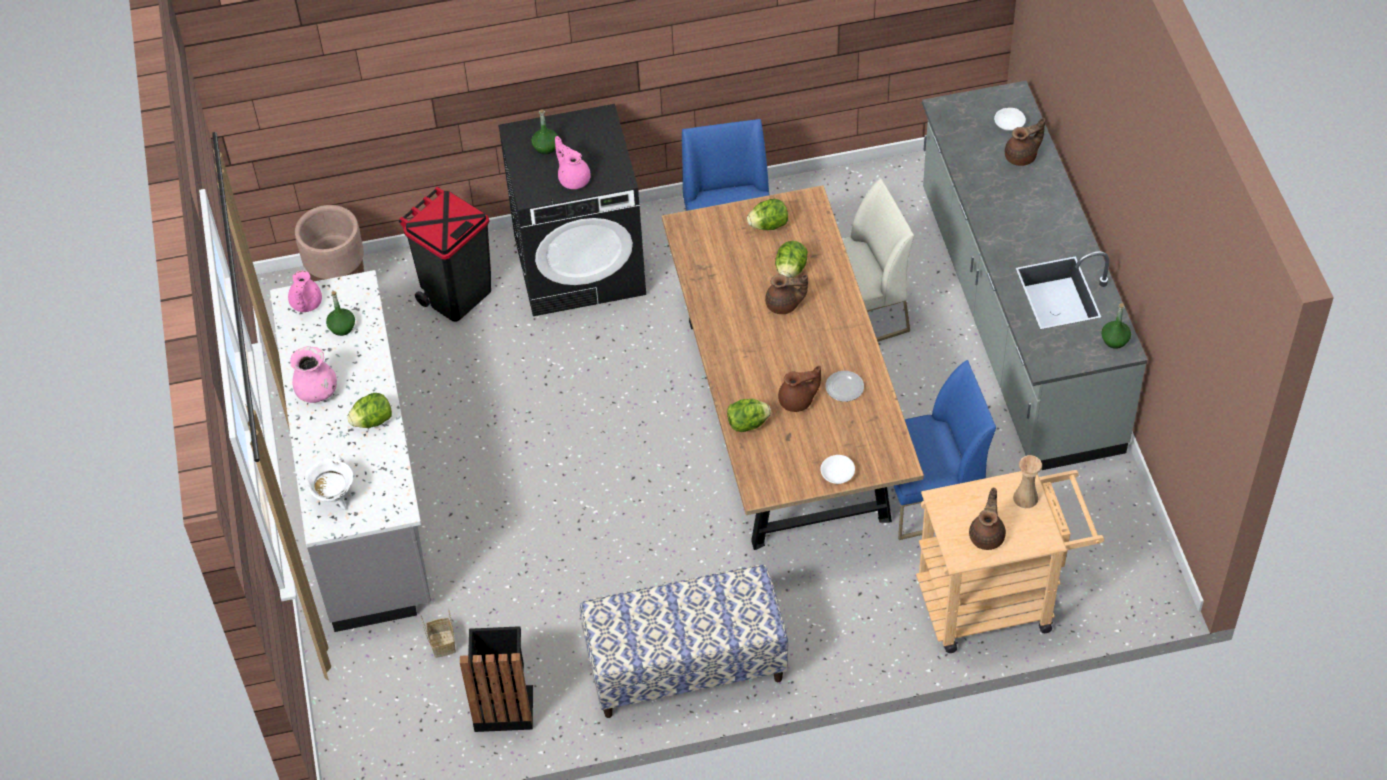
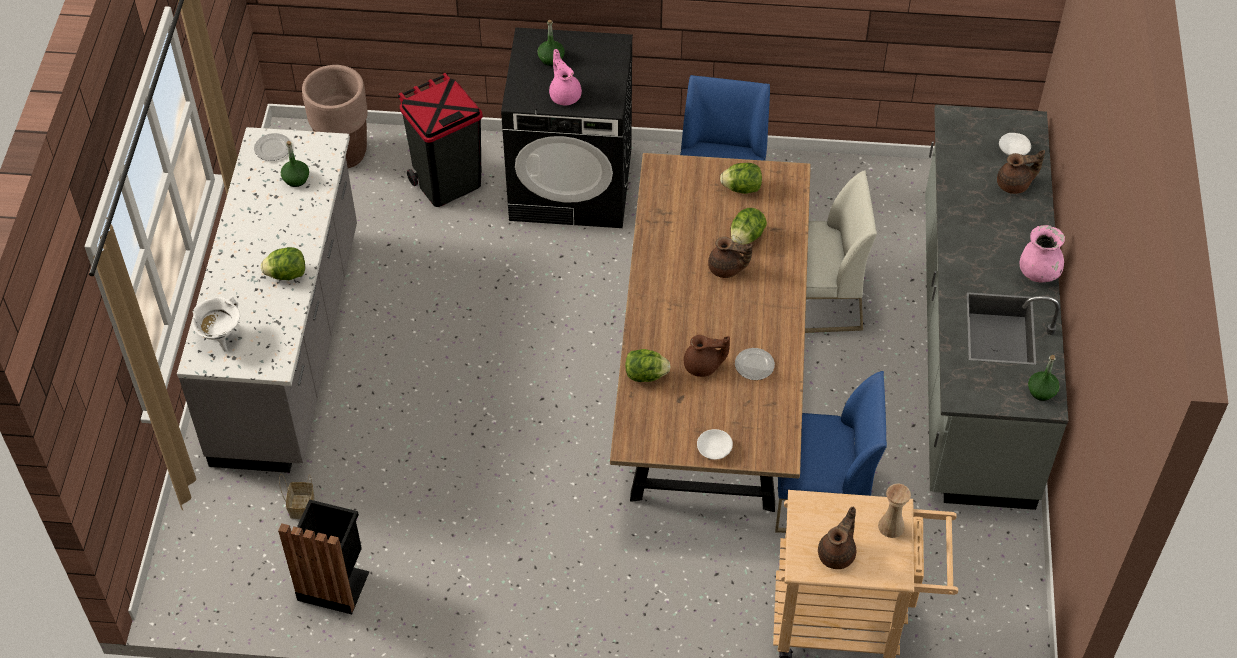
camera: 15 degrees right, 0 degrees up
(305, 304) = (272, 148): pink teapot -> plate
(317, 392) = (248, 233): pink vase -> pink vase (1038, 272)
(685, 667) = (520, 597): bench -> none

